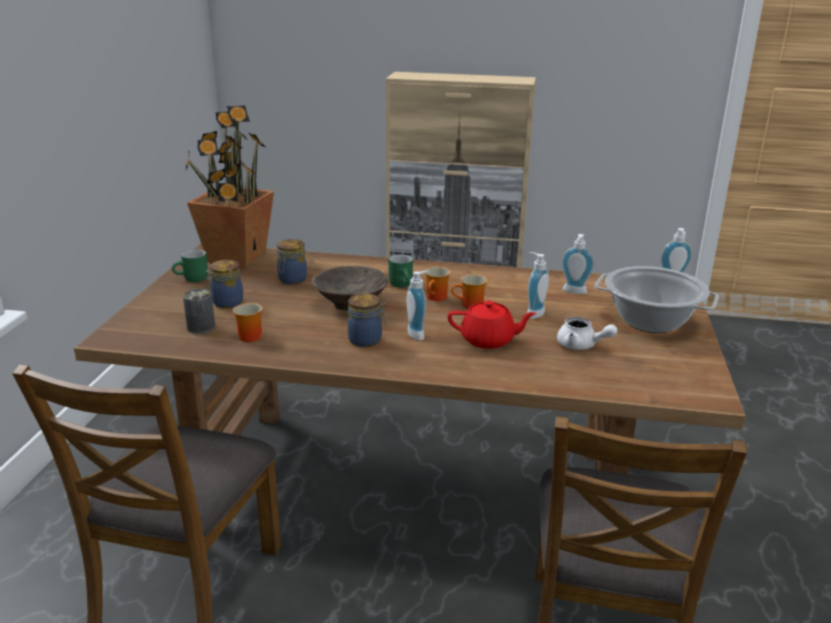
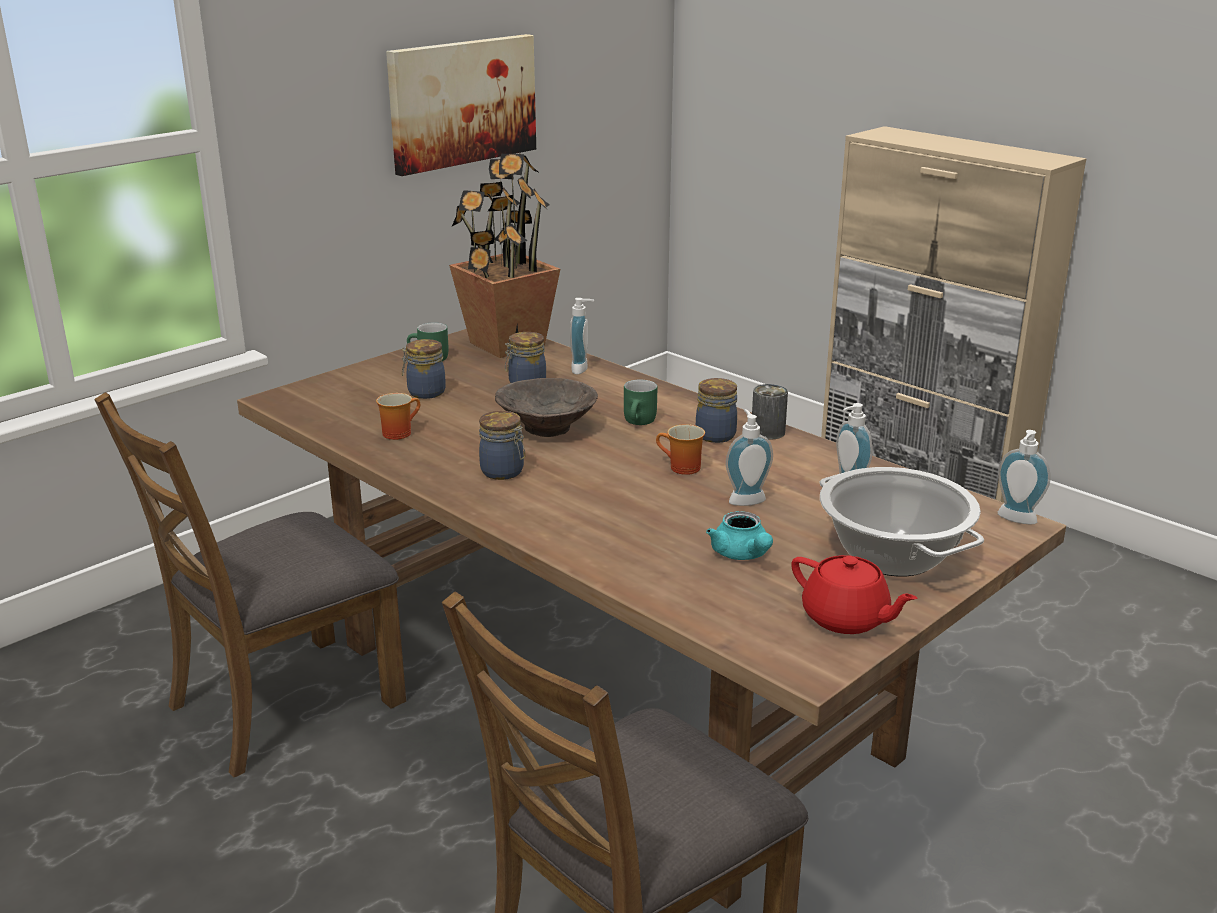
camera: 35 degrees right, 0 degrees up
(110, 78) = (462, 102): none -> picture
(201, 327) = (366, 411): can -> can (768, 432)
(418, 334) = (570, 482): soap dispenser -> soap dispenser (583, 369)
(437, 298) = (656, 448): mug -> none
(458, 280) = (715, 434): none -> jar
(488, 340) = (637, 513): red teapot -> red teapot (846, 619)
(581, 346) = (742, 555): white teapot -> turquoise teapot

